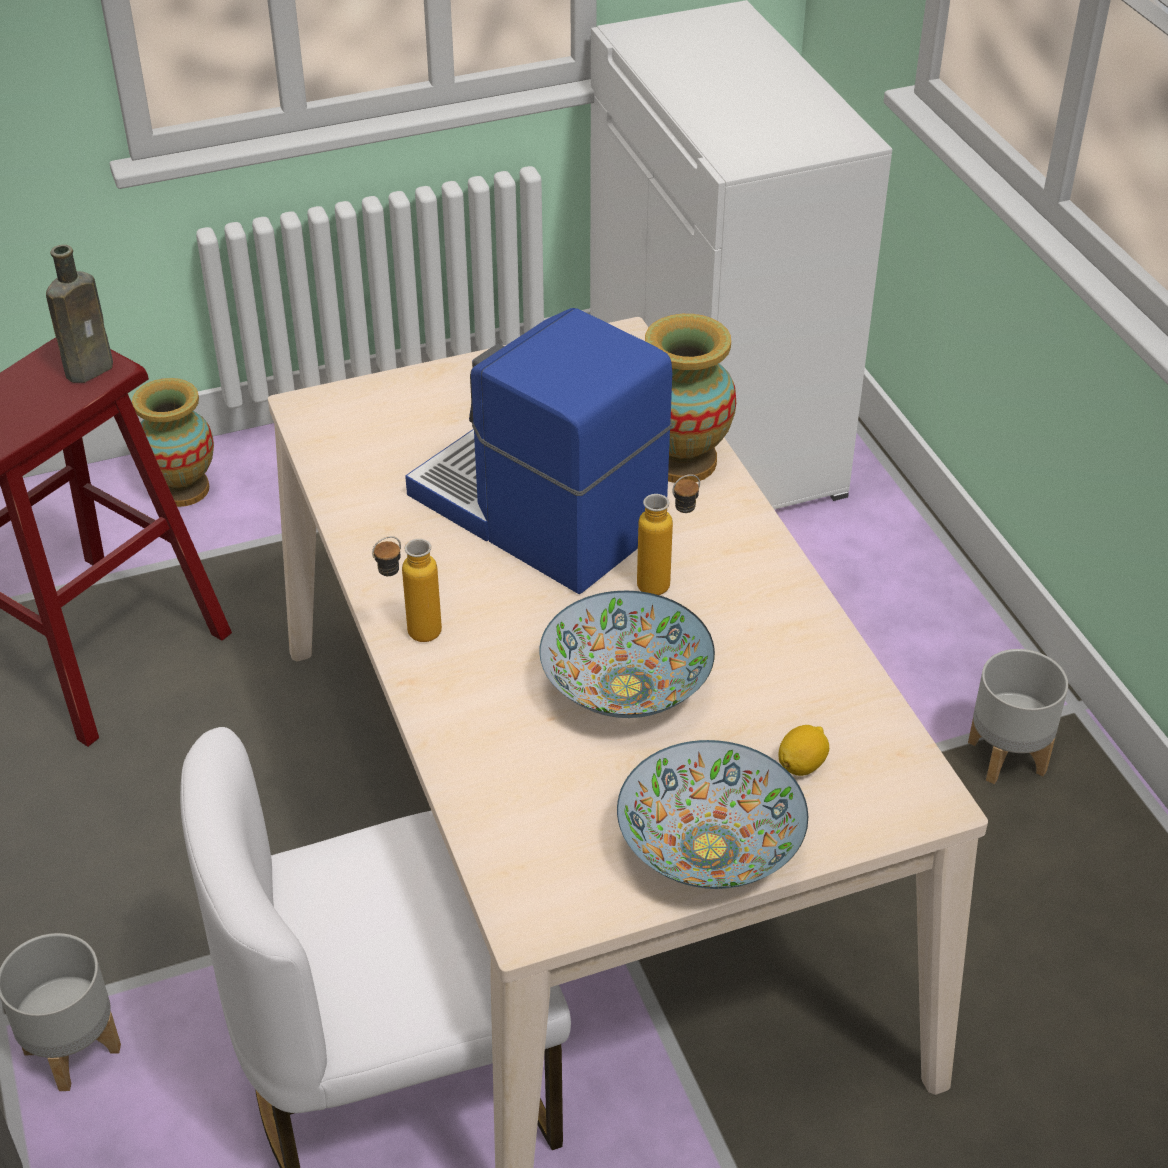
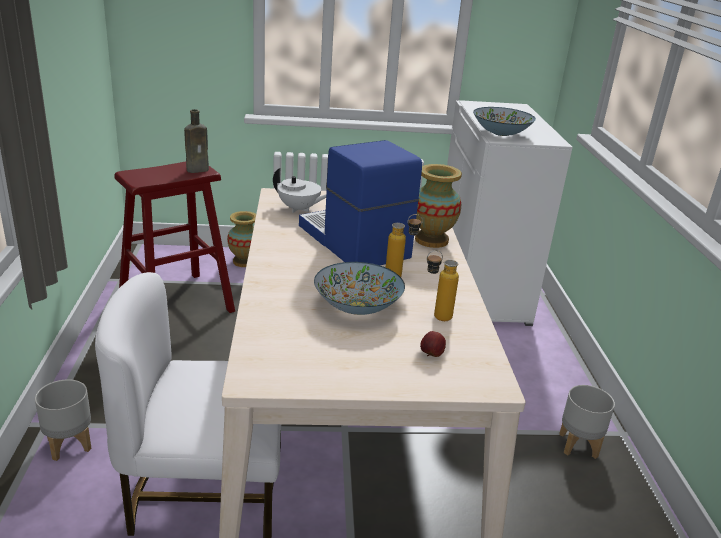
camera: 15 degrees right, 15 degrees down
(382, 444) = (299, 209): none -> white teapot
(411, 636) = (267, 268): bottle -> bottle (435, 317)
(710, 848) = (363, 375): bowl -> bowl (501, 133)
(802, 764) = (431, 355): lemon -> apple

